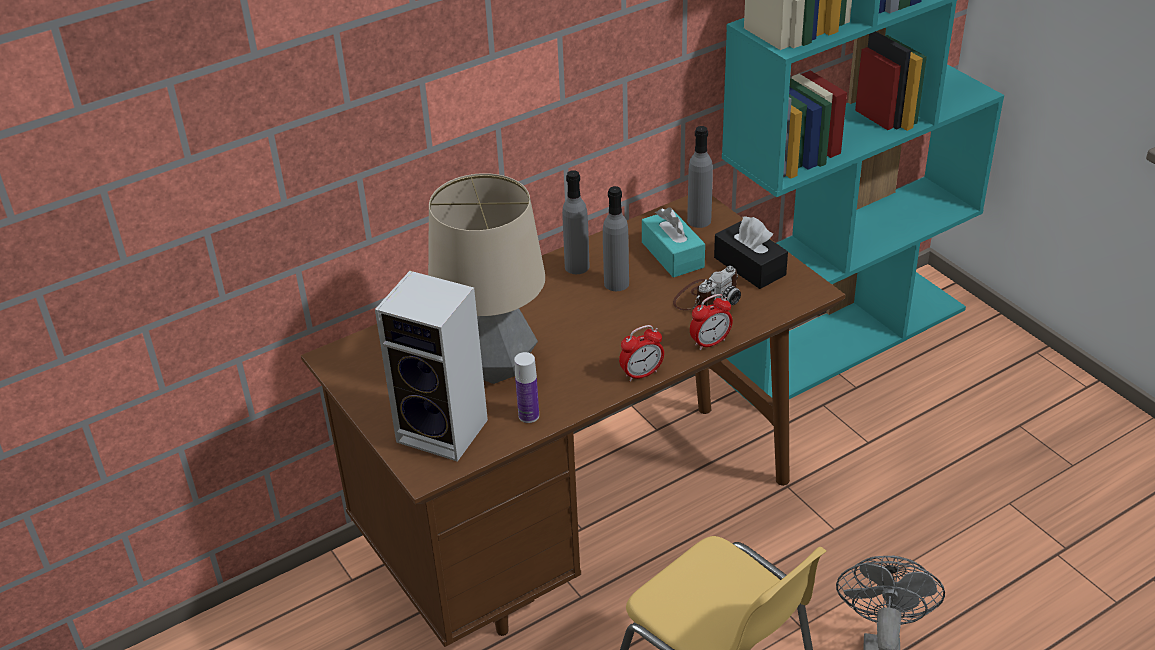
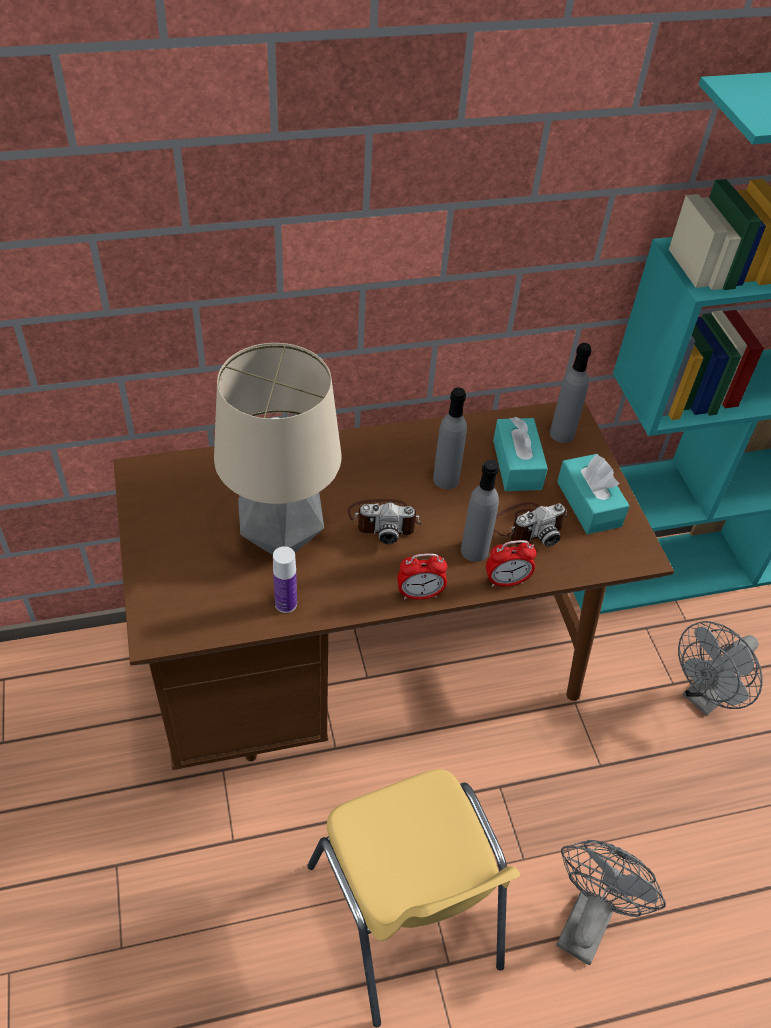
camera: 15 degrees right, 10 degrees up
(446, 431) = (199, 592): speaker -> none
(577, 266) = (417, 447): grey bottle -> grey bottle (474, 550)
(579, 330) = (384, 521): none -> camera
(749, 266) = (588, 504): black tissue box -> turquoise tissue box
(901, 444) = (704, 698): none -> grey fan

